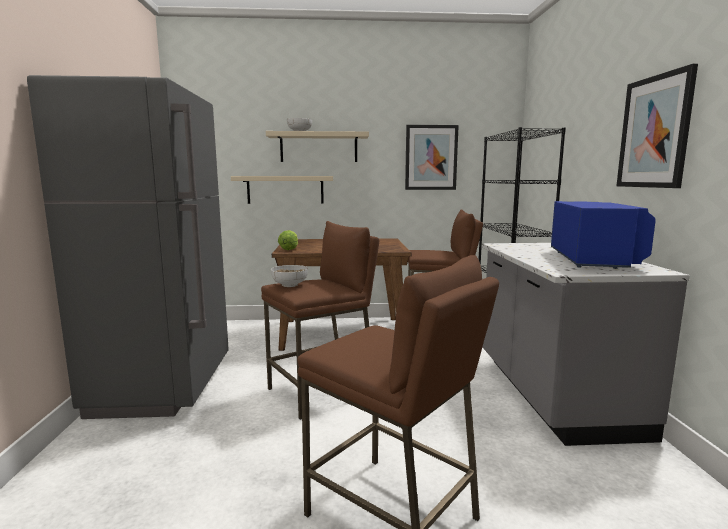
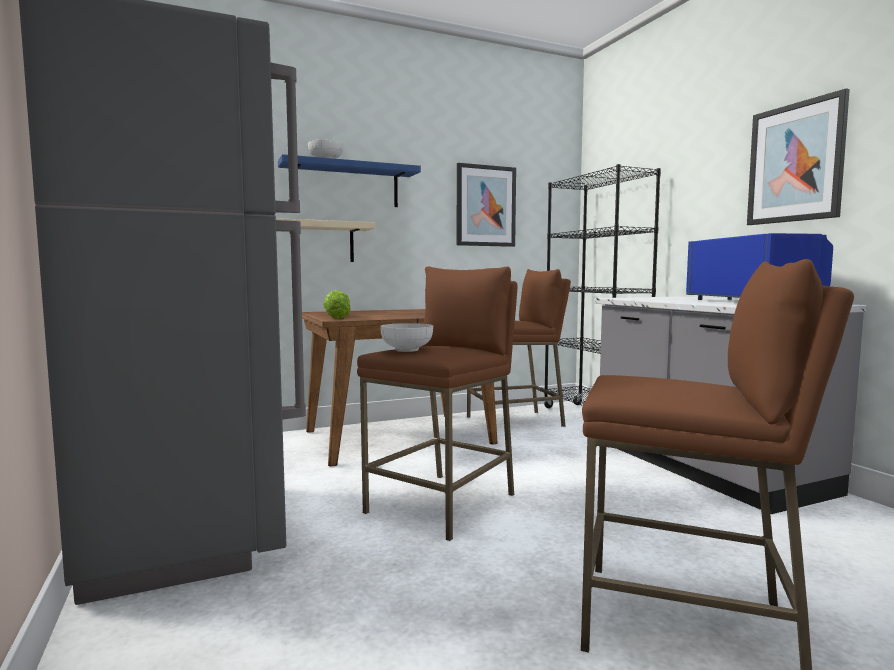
camera: 20 degrees left, 5 degrees down
(318, 147) = (347, 185): beige shelf -> blue shelf

